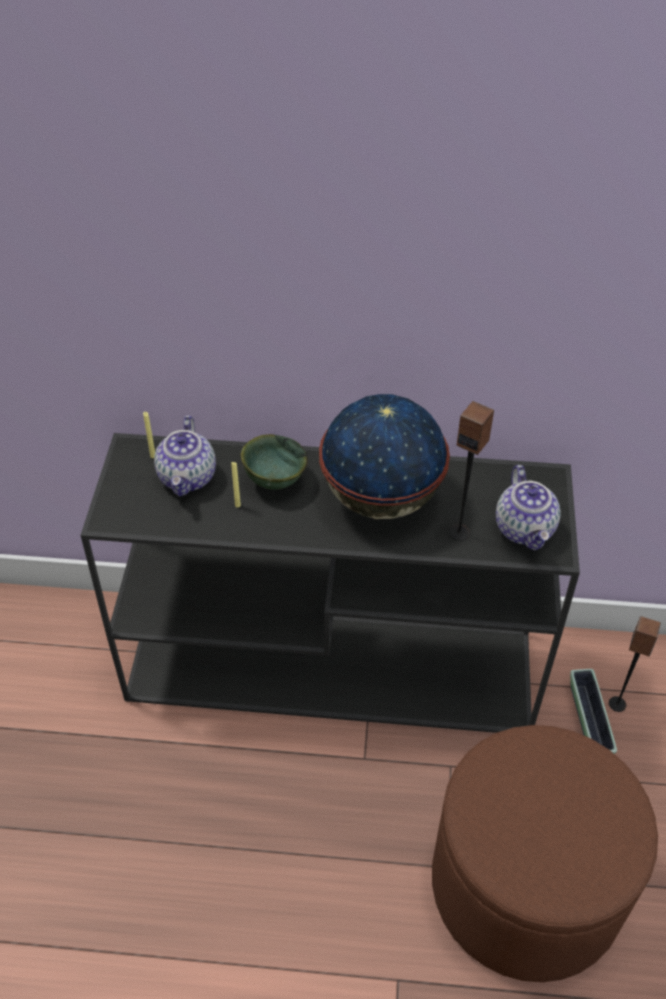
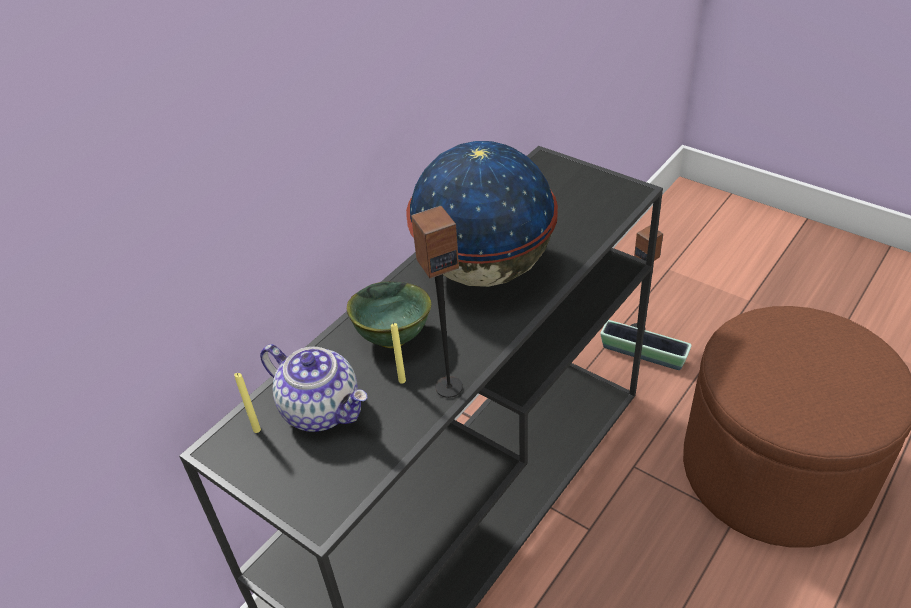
camera: 55 degrees left, 5 degrees down
(459, 532) = (567, 236): speaker -> speaker (448, 386)
(525, 529) = (593, 197): teapot -> none

